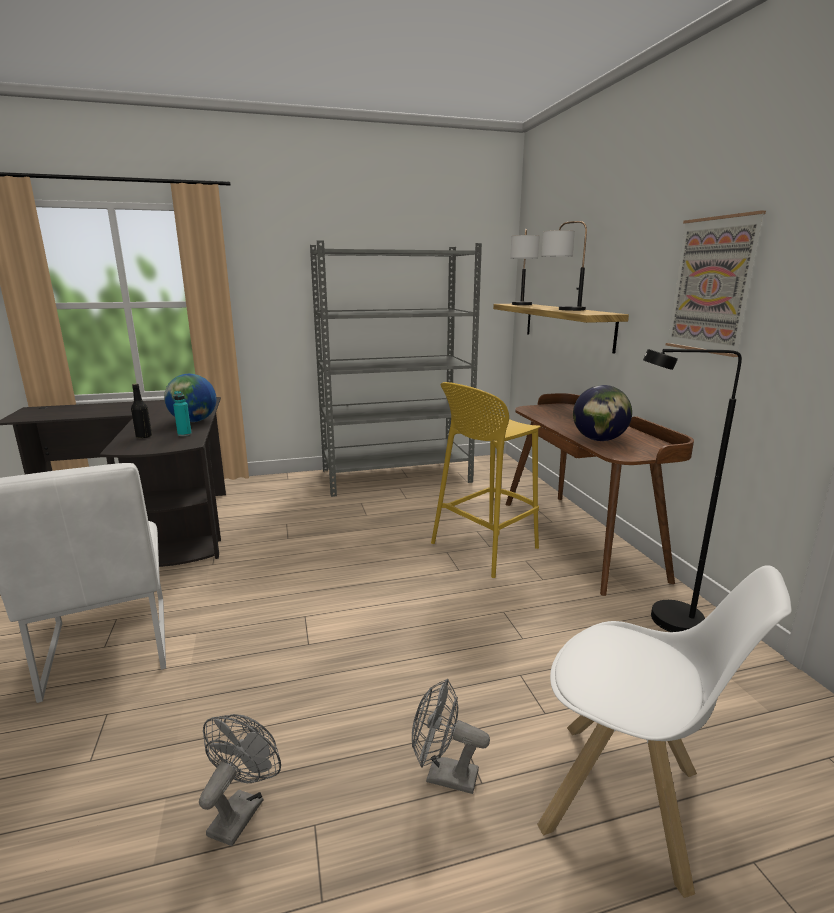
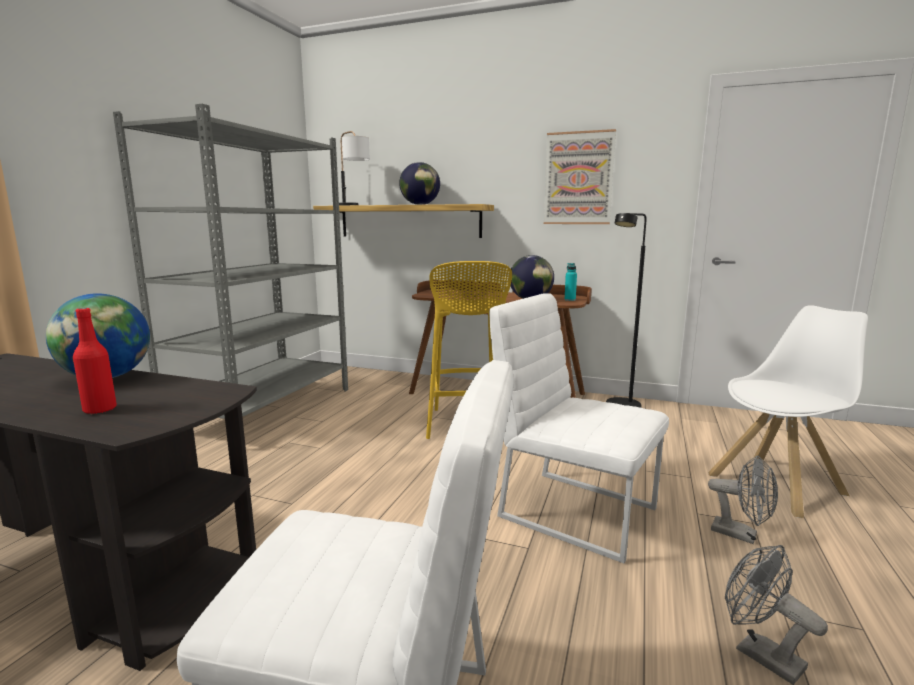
camera: 55 degrees left, 5 degrees down
(144, 436) = (100, 409): black bottle -> red bottle
(184, 434) = (166, 388): turquoise bottle -> turquoise bottle (570, 300)
(386, 650) = (573, 510): none -> white chair
(443, 775) = (741, 534): grey fan -> grey fan turned 105 degrees counterclockwise
(560, 309) = (420, 204): table lamp -> globe

